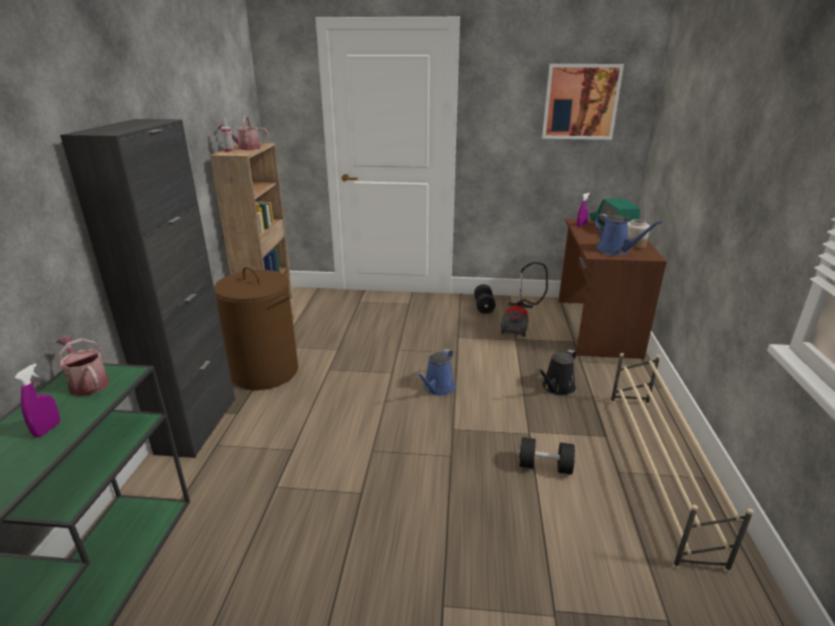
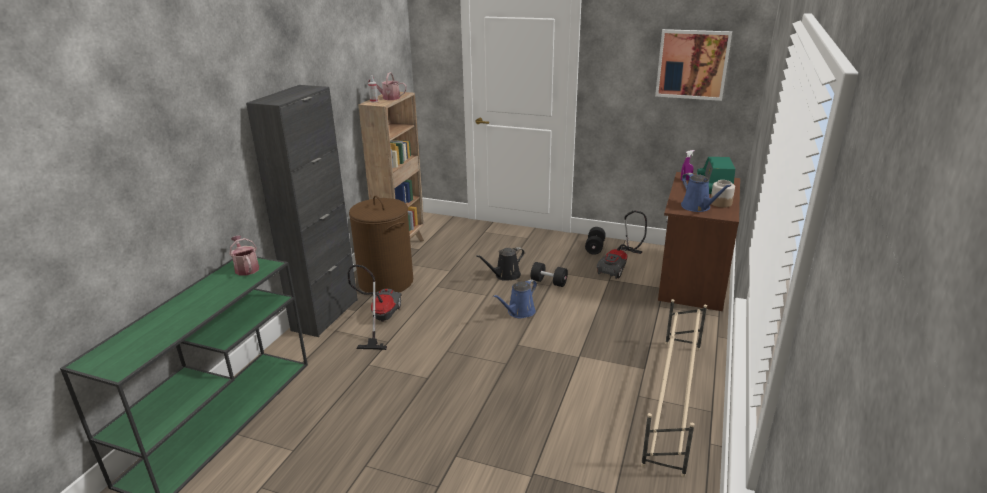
camera: 15 degrees right, 0 degrees up
(47, 429) = (219, 292): purple spray bottle -> none
(272, 422) = (380, 320): none -> vacuum cleaner
(545, 466) = (578, 382): black dumbbell -> black dumbbell (548, 282)
(556, 388) = (623, 325): black watering can -> black watering can (505, 275)

